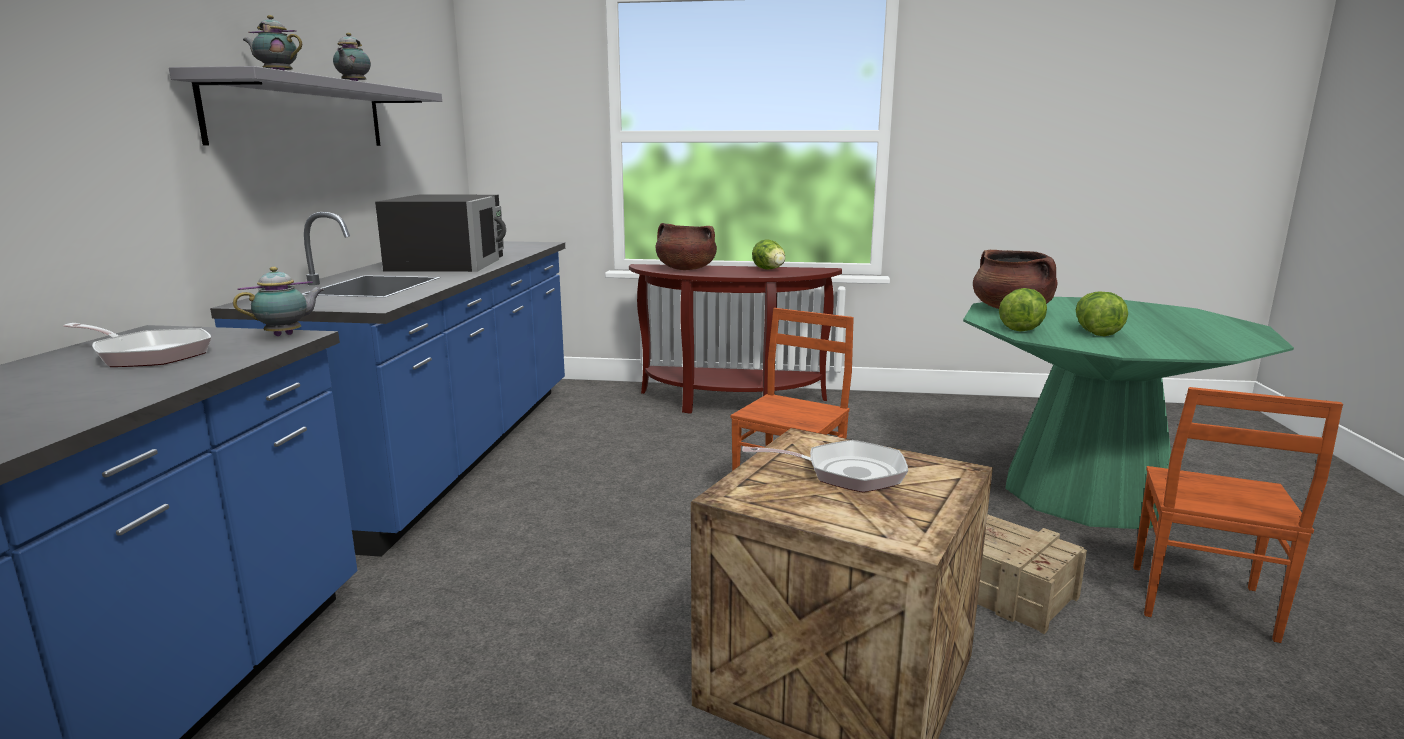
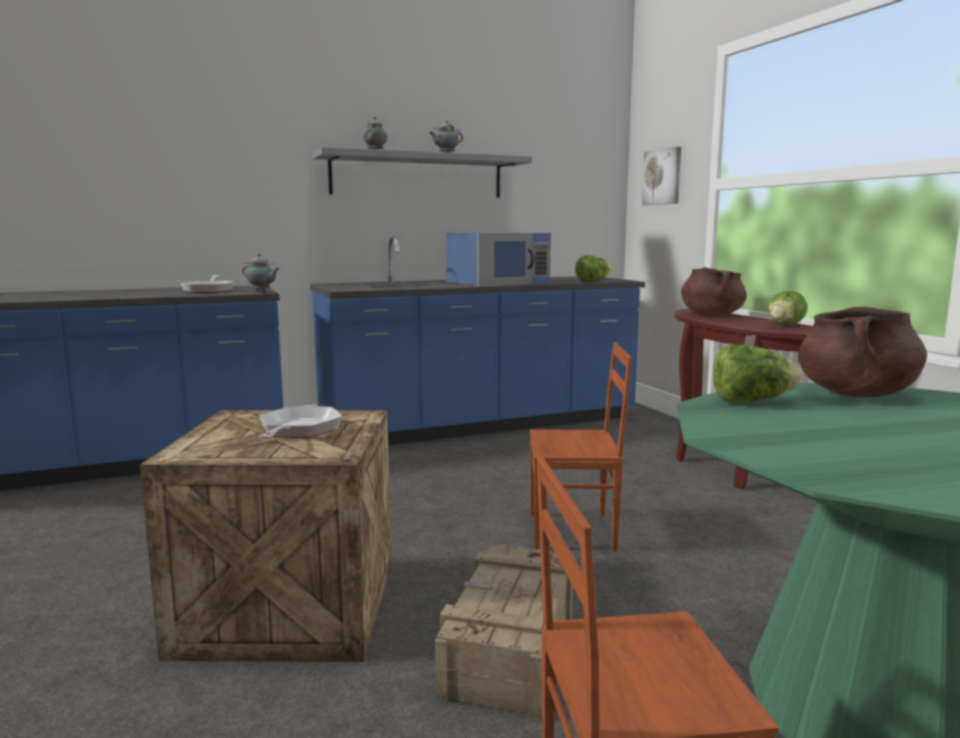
camera: 60 degrees right, 5 degrees down
(448, 263) = (498, 282): black microwave -> blue microwave
(531, 122) = (662, 177): none -> picture
(846, 473) = (298, 430): frying pan -> frying pan turned 150 degrees counterclockwise
(1094, 332) = (814, 426): lettuce -> lettuce (593, 281)

